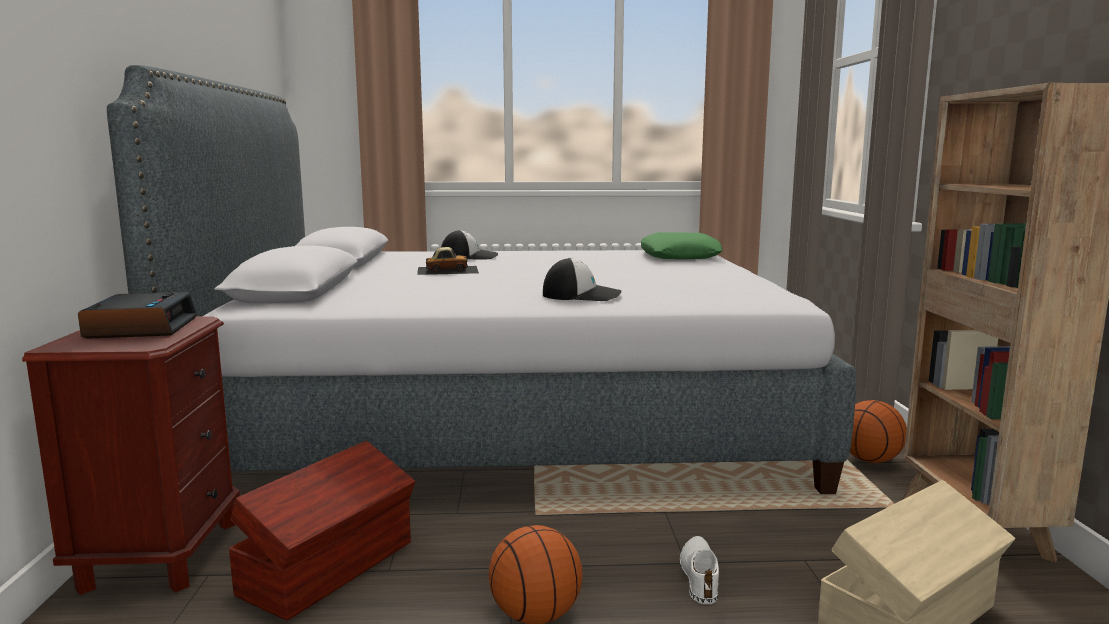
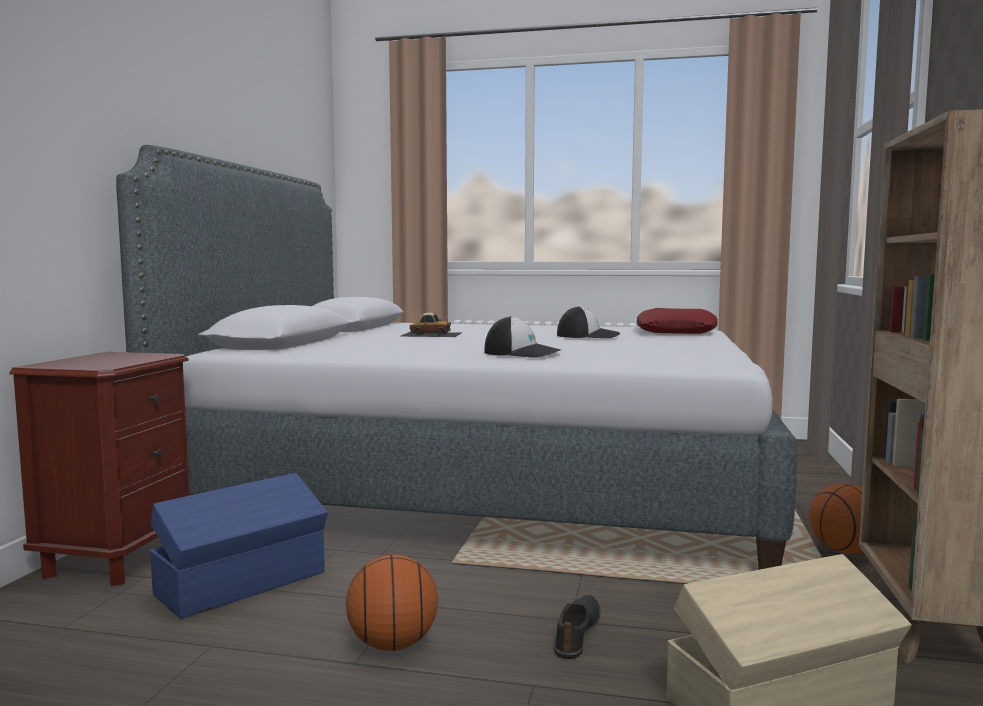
camera: 15 degrees right, 5 degrees down
(141, 327) = (117, 357): alarm clock -> none
(331, 568) = (244, 583): brown storage box -> blue storage box
(469, 257) = (468, 327): cap -> cap (588, 336)
(679, 256) = (675, 331): green pillow -> red pillow
(700, 575) = (578, 633): white shoe -> black shoe

